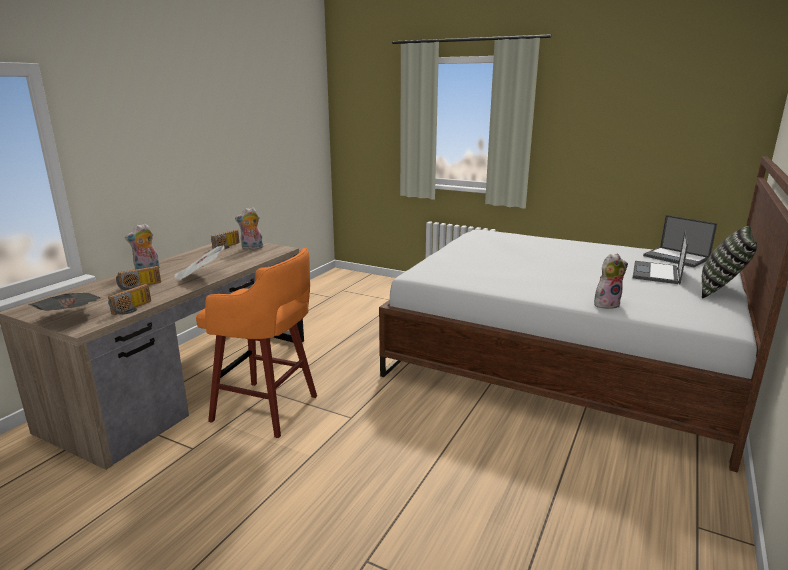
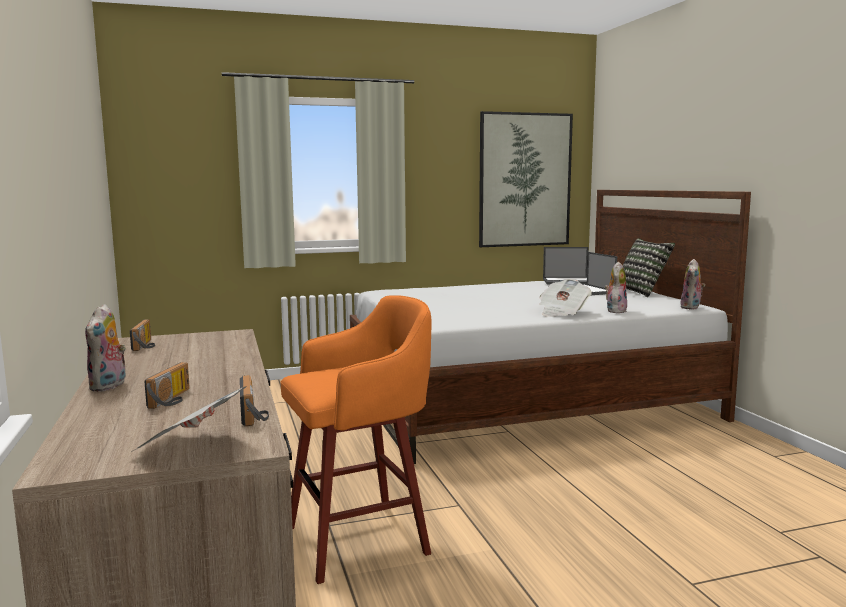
camera: 45 degrees left, 10 degrees down
(199, 276) = (223, 372): newspaper -> newspaper (562, 312)
(252, 248) = (190, 340): plush toy -> plush toy (691, 307)
(676, 138) = (525, 180): none -> picture

